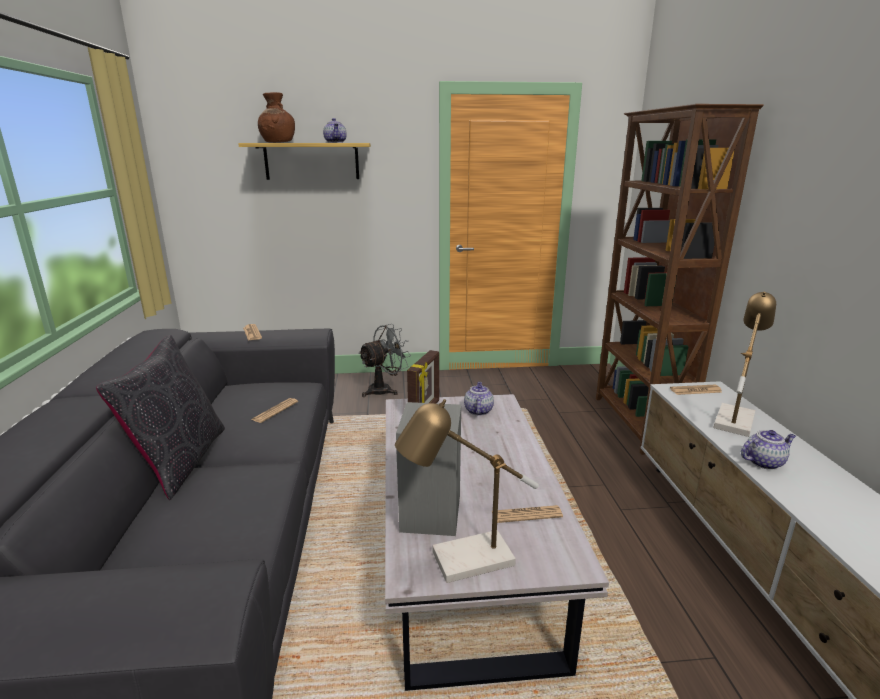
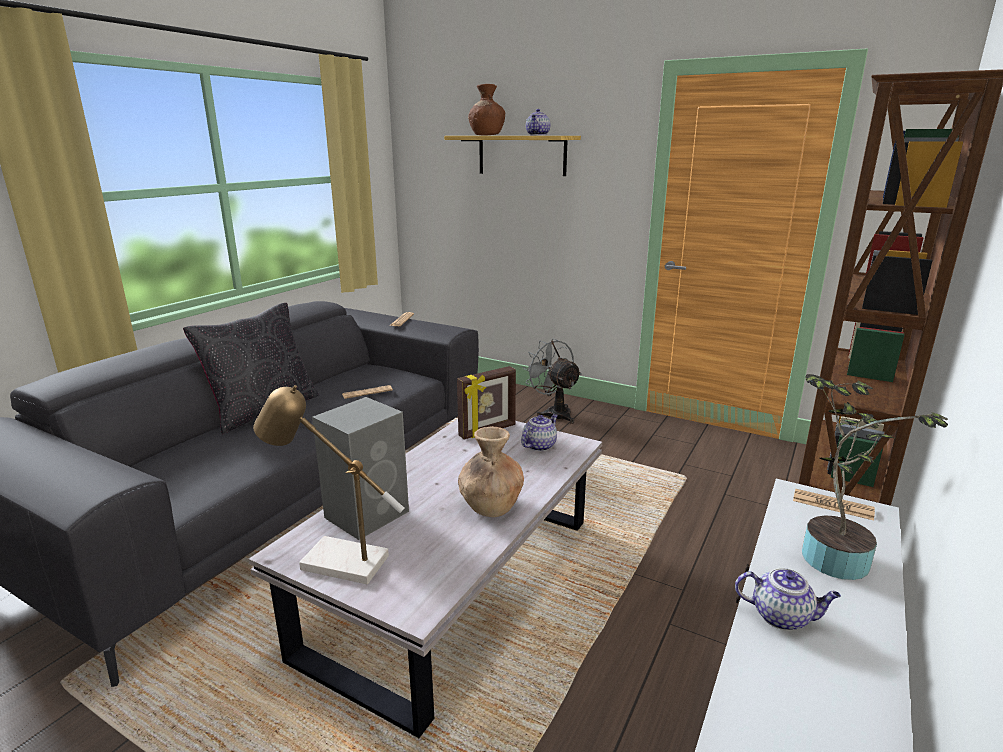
camera: 35 degrees right, 0 degrees up
(384, 389) = (554, 413): grey fan -> grey fan turned 120 degrees counterclockwise
(510, 466) = (491, 505): none -> brown vase
(526, 514) = (440, 551): newspaper -> none
(733, 418) = (832, 554): table lamp -> potted plant

